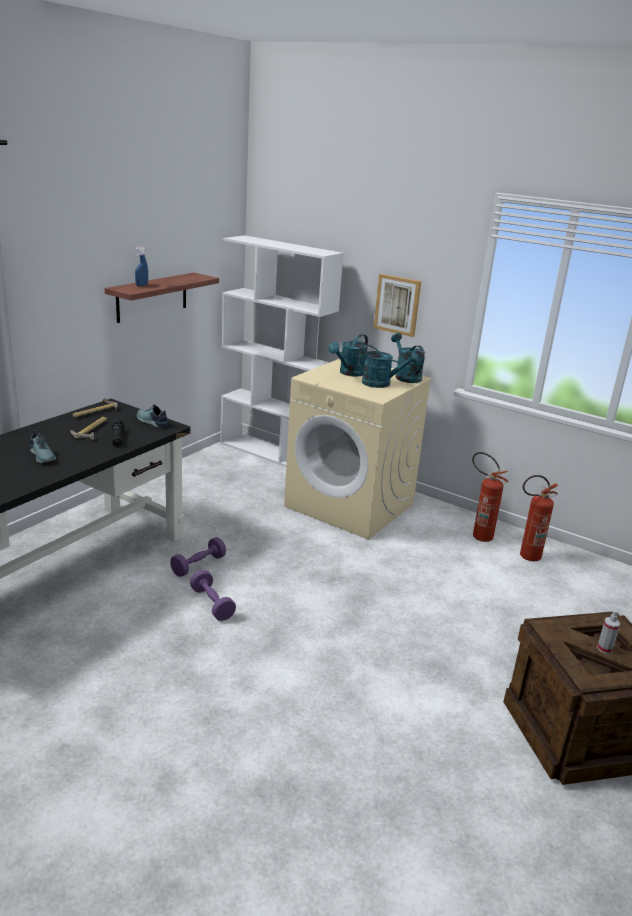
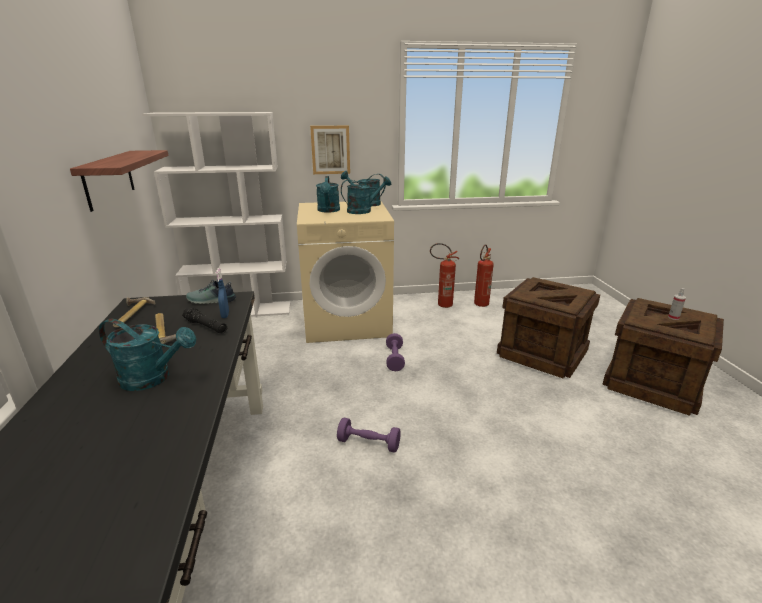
camera: 40 degrees left, 0 degrees up
(43, 455) = (153, 378): shoe -> turquoise watering can
(142, 285) = (108, 161): blue spray bottle -> blue spray bottle (225, 315)
(198, 565) = (311, 420): purple dumbbell -> purple dumbbell (394, 359)
(502, 636) = (542, 353): none -> crate

